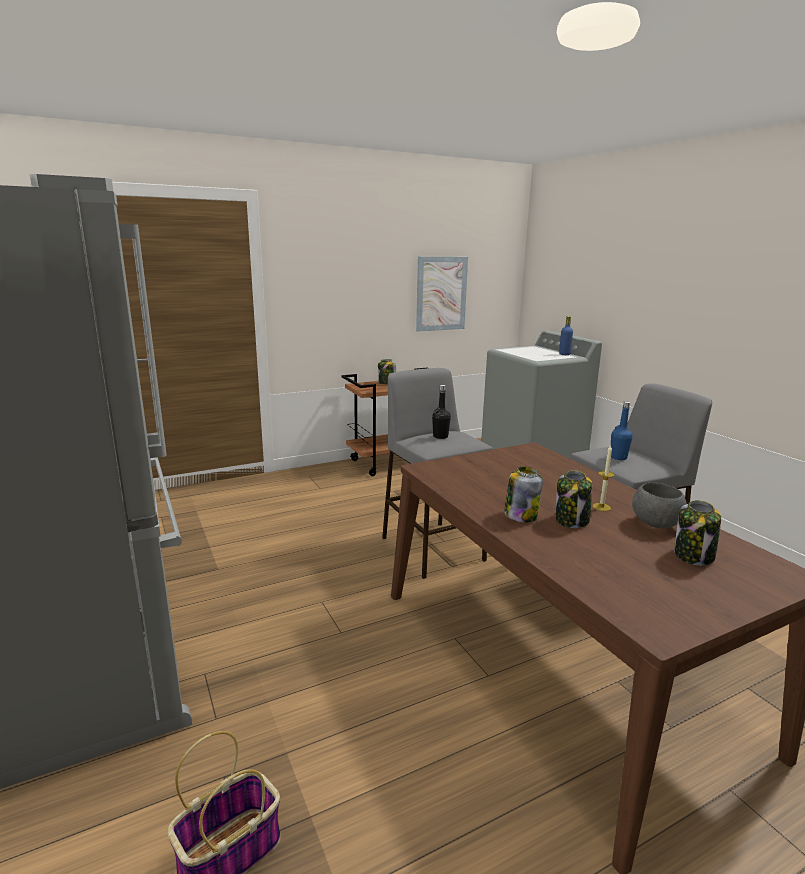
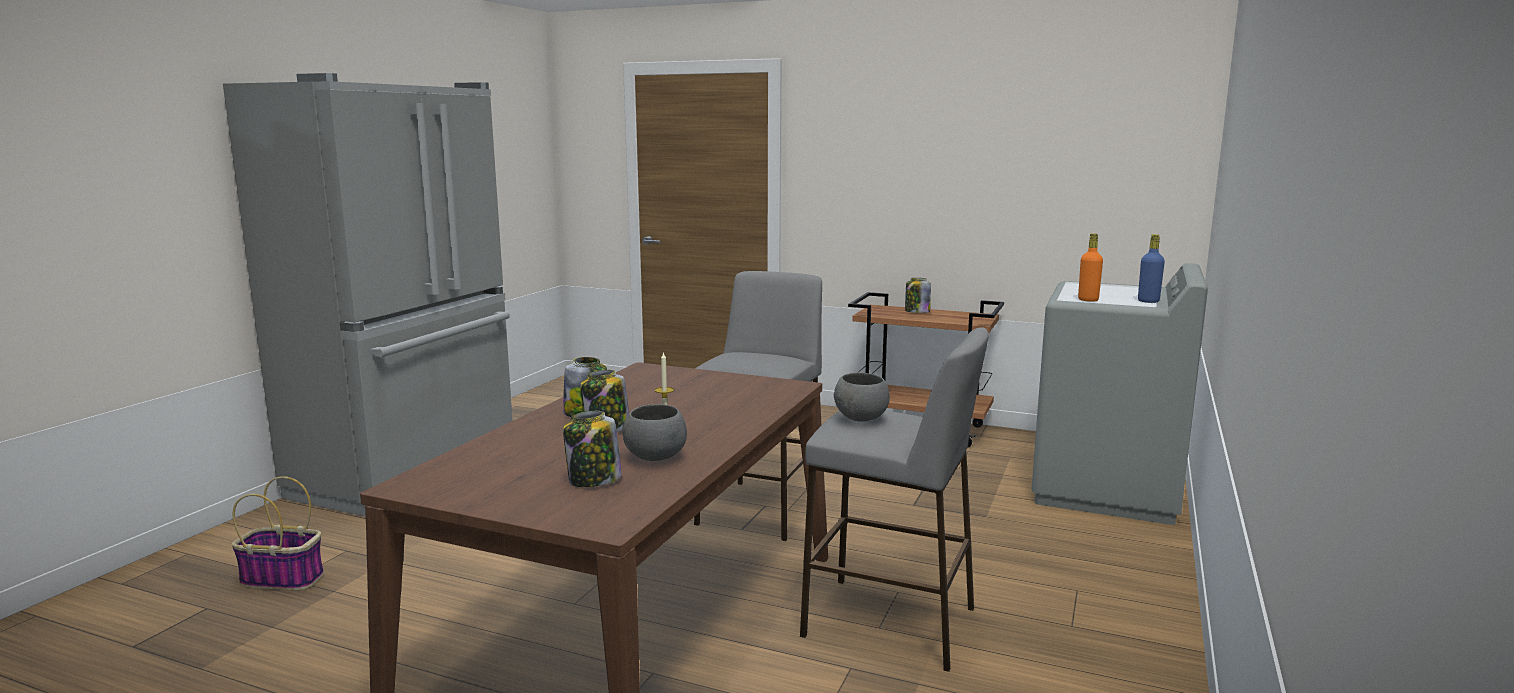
camera: 50 degrees right, 5 degrees down
(440, 436) = (754, 356): black bottle -> none
(441, 294) = (1038, 191): picture -> none
(545, 358) = (1088, 300): none -> orange bottle
(618, 457) = (860, 419): blue bottle -> grey bowl

